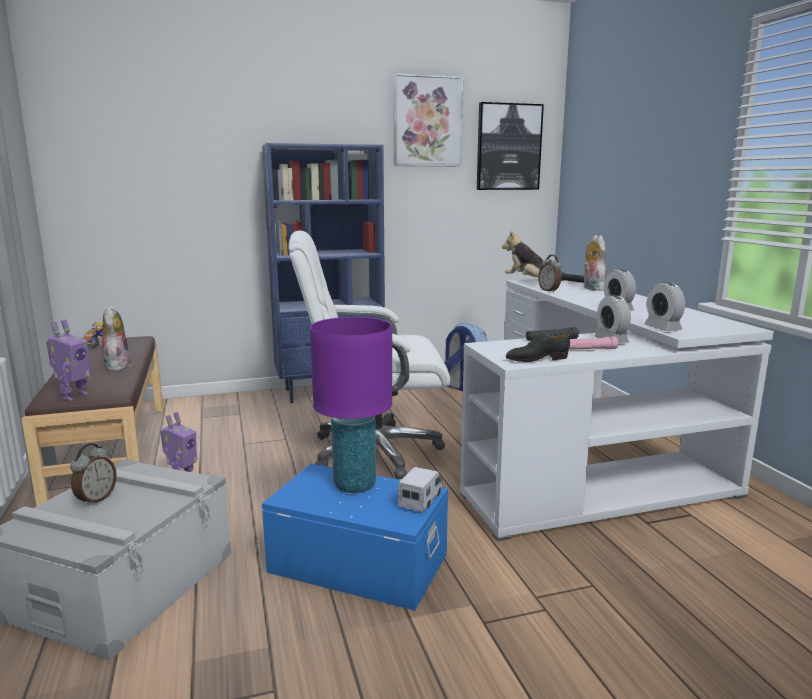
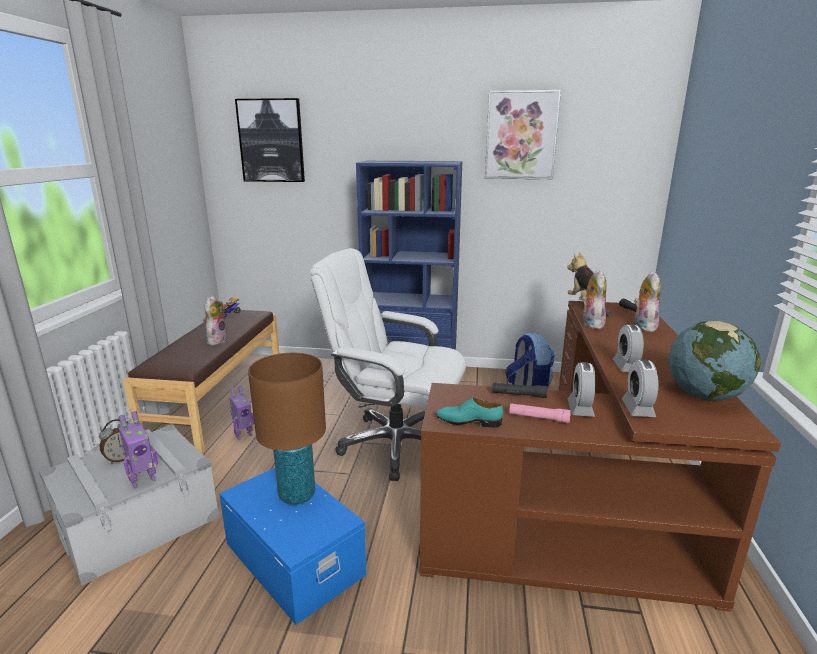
camera: 25 degrees right, 5 degrees up
(74, 396) = (162, 366): toy robot -> toy robot (143, 480)
(354, 485) = (297, 495): purple table lamp -> brown table lamp
(421, 499) = (331, 528): toy truck -> none
(508, 147) = (609, 159): picture -> picture (271, 141)
(536, 359) = (468, 421): black shoe -> turquoise shoe
(549, 291) = (591, 324): alarm clock -> plush toy
(589, 454) = (590, 500): white desk -> brown desk
(694, 317) = (704, 396): none -> globe

